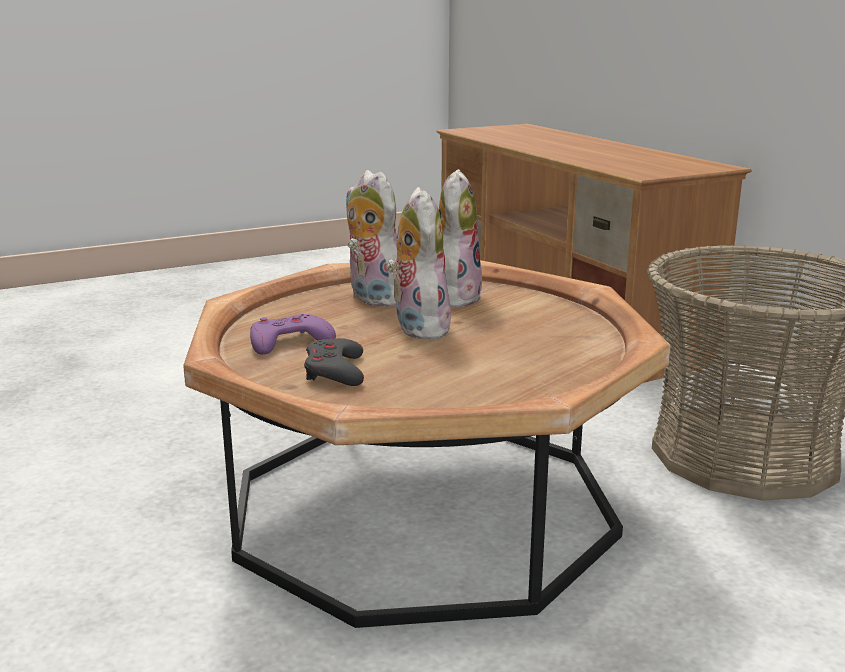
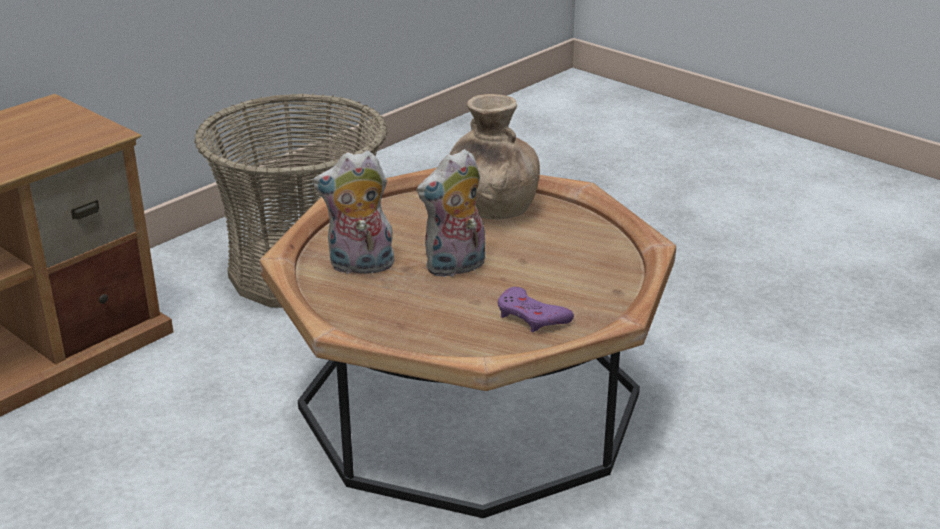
camera: 110 degrees left, 10 degrees up
(335, 371) = (575, 281): grey game controller -> none
(372, 298) = (388, 305): plush toy -> none
(550, 360) = (491, 208): none -> brown vase

